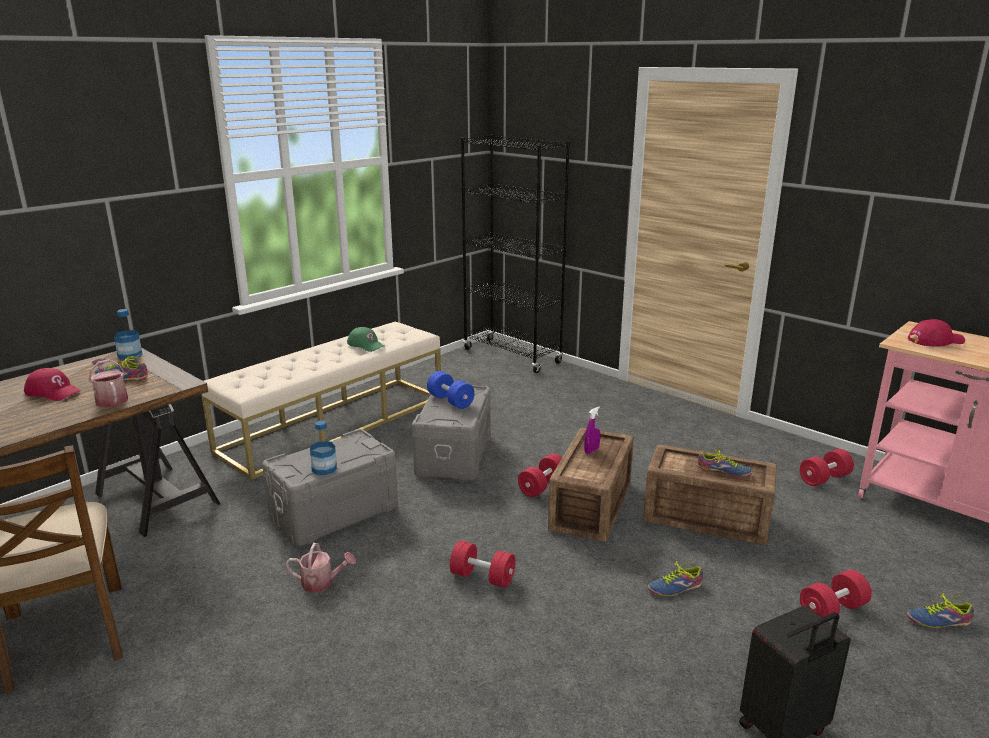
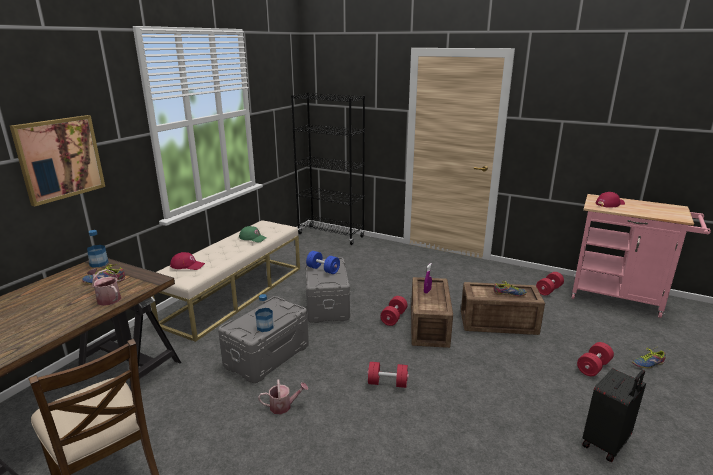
camera: 15 degrees left, 0 degrees up
(53, 392) = (55, 298): red cap -> red cap (187, 265)
(89, 211) = (60, 158): none -> picture
(674, 586) = (503, 368): shoe -> none

